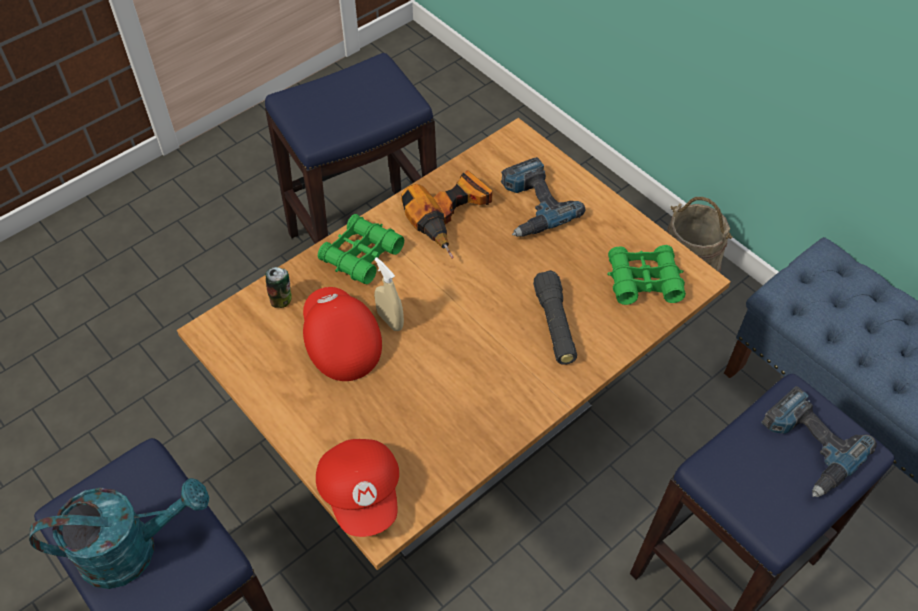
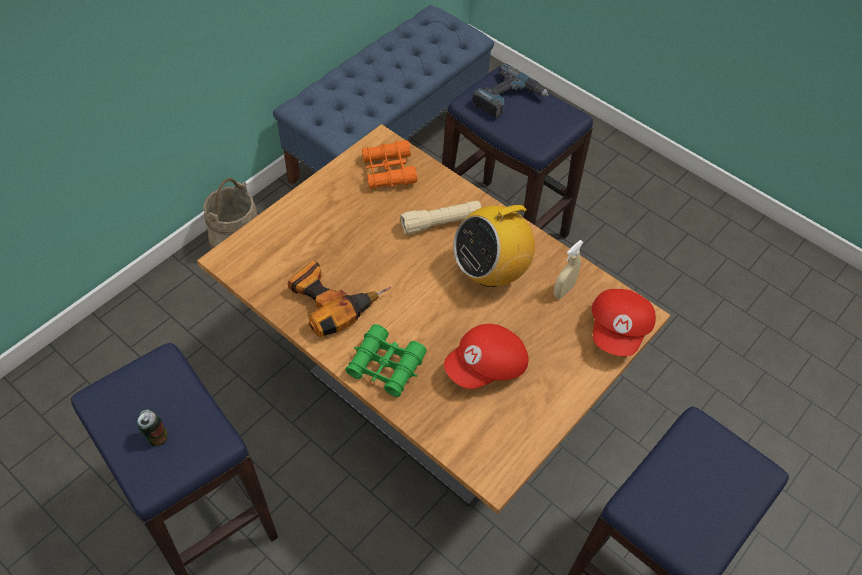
camera: 100 degrees left, 0 degrees up
(132, 549) = (710, 492): turquoise watering can -> none
(282, 299) = (447, 423): can -> can (156, 436)
(363, 493) = (619, 330): red cap -> red cap turned 135 degrees clockwise
(390, 320) = (456, 333): beige spray bottle -> beige spray bottle (563, 290)
(473, 367) = (491, 271): none -> radio
(531, 205) = (313, 243): power drill -> none
(554, 325) = (441, 223): black flashlight -> beige flashlight
(643, 281) = (388, 171): green binoculars -> orange binoculars

